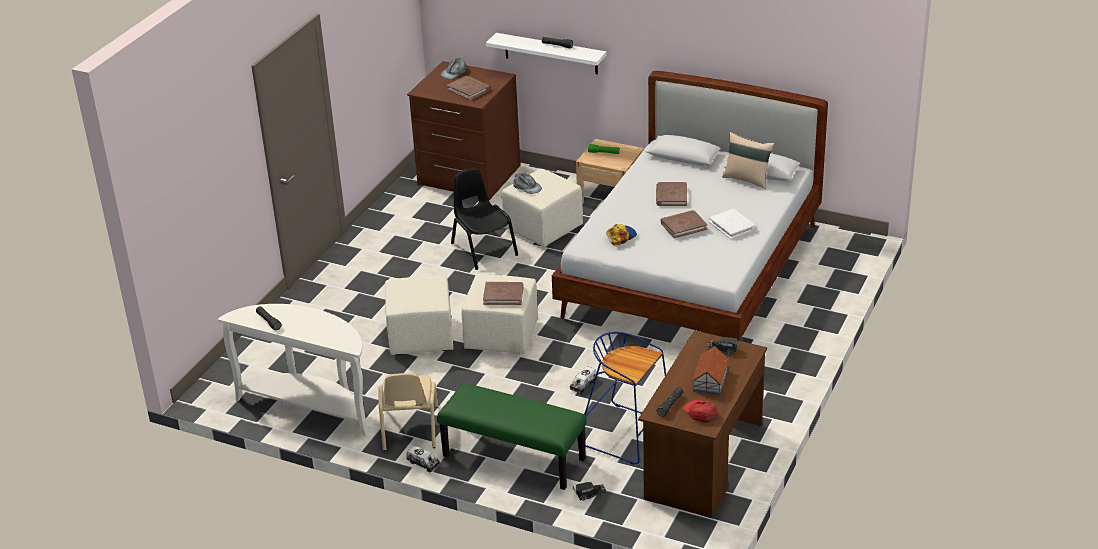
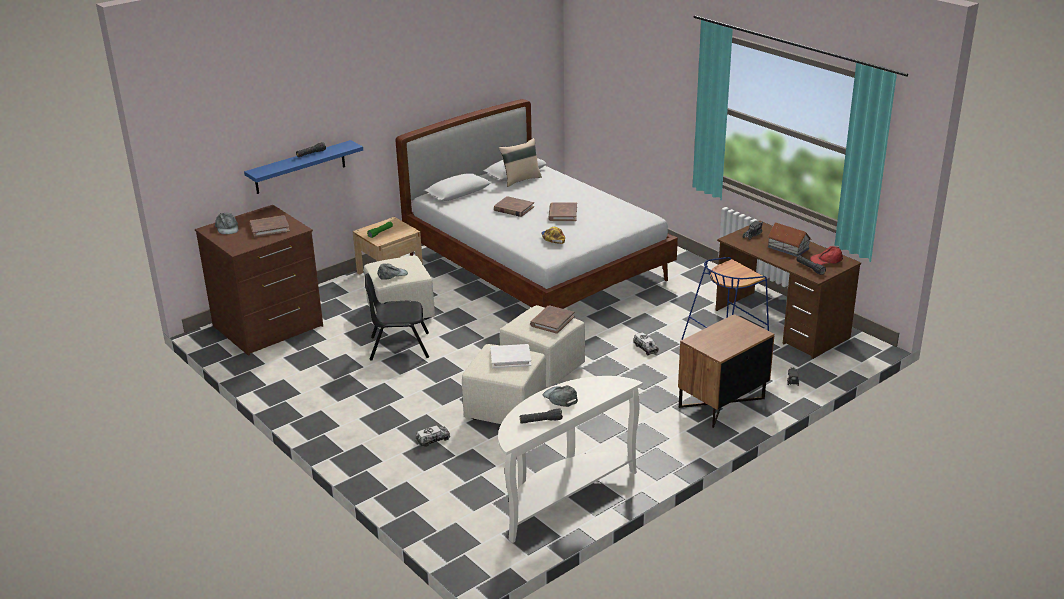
camera: 65 degrees left, 5 degrees down
(308, 321) = (560, 398): none -> grey cap
(409, 428) = (642, 446): beige chair -> none
(423, 463) = (698, 450): toy truck -> toy truck (433, 440)
(513, 458) = (722, 403): green bench -> brown nightstand
(551, 53) = (300, 167): white shelf -> blue shelf
(732, 226) = (580, 198): white book -> white book (510, 358)

